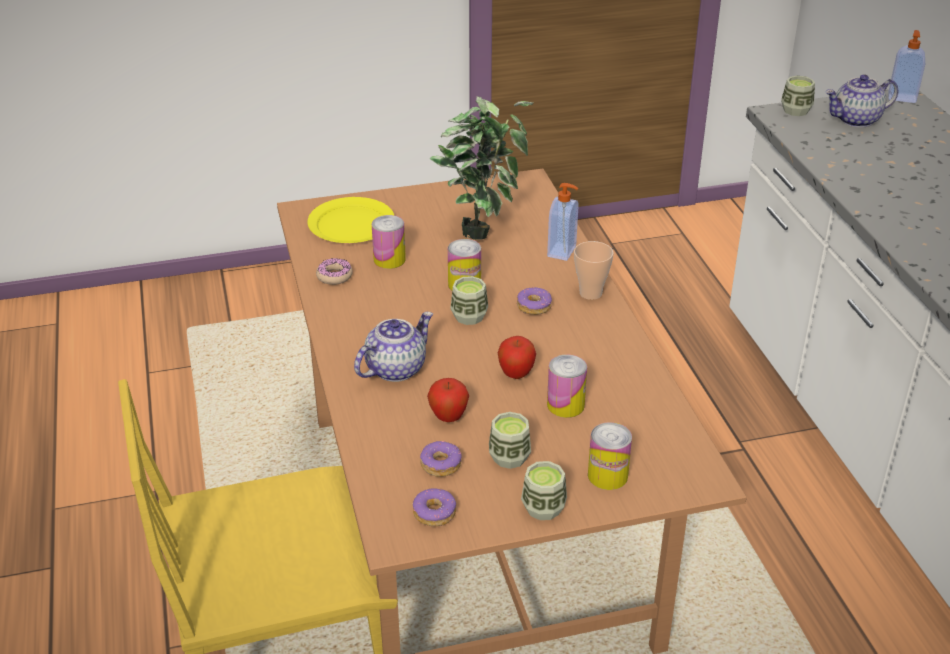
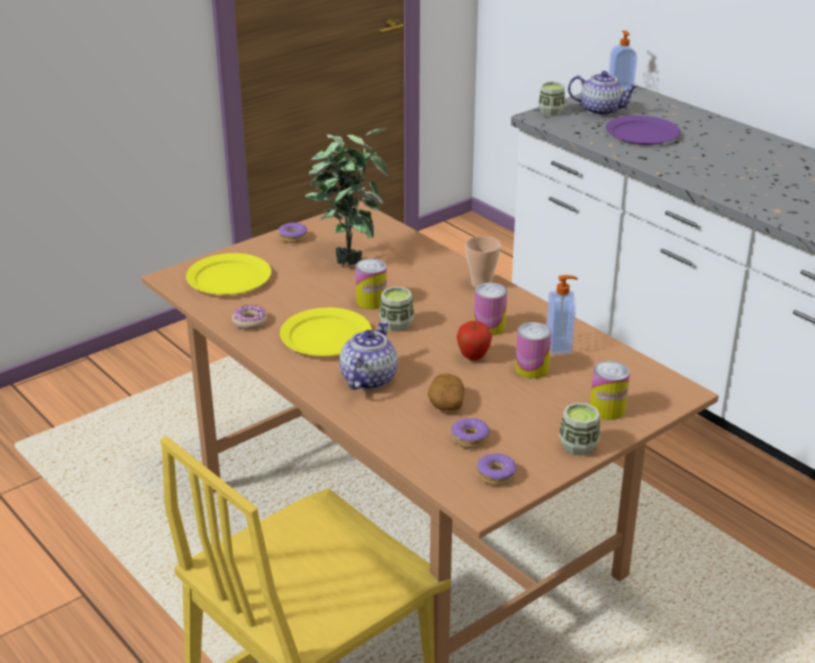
camera: 25 degrees left, 5 degrees down
(389, 259) = (288, 298): can -> can (489, 327)
(391, 310) = (325, 336): none -> yellow plate
(448, 418) = (446, 403): apple -> potato
(509, 457) = (520, 418): cup -> none
(534, 306) = (444, 304): donut -> donut (293, 237)
(562, 252) = (432, 259): soap dispenser -> soap dispenser (559, 346)
(856, 120) = (601, 110): teapot -> teapot turned 120 degrees counterclockwise
(880, 159) = (642, 134): none -> purple plate

